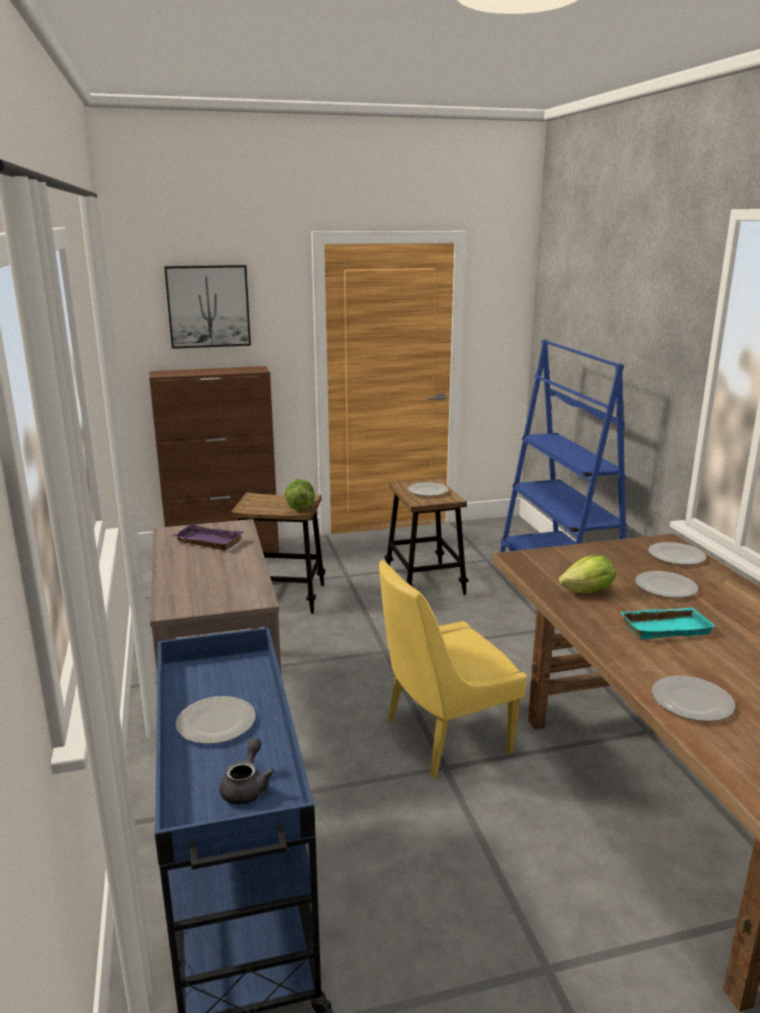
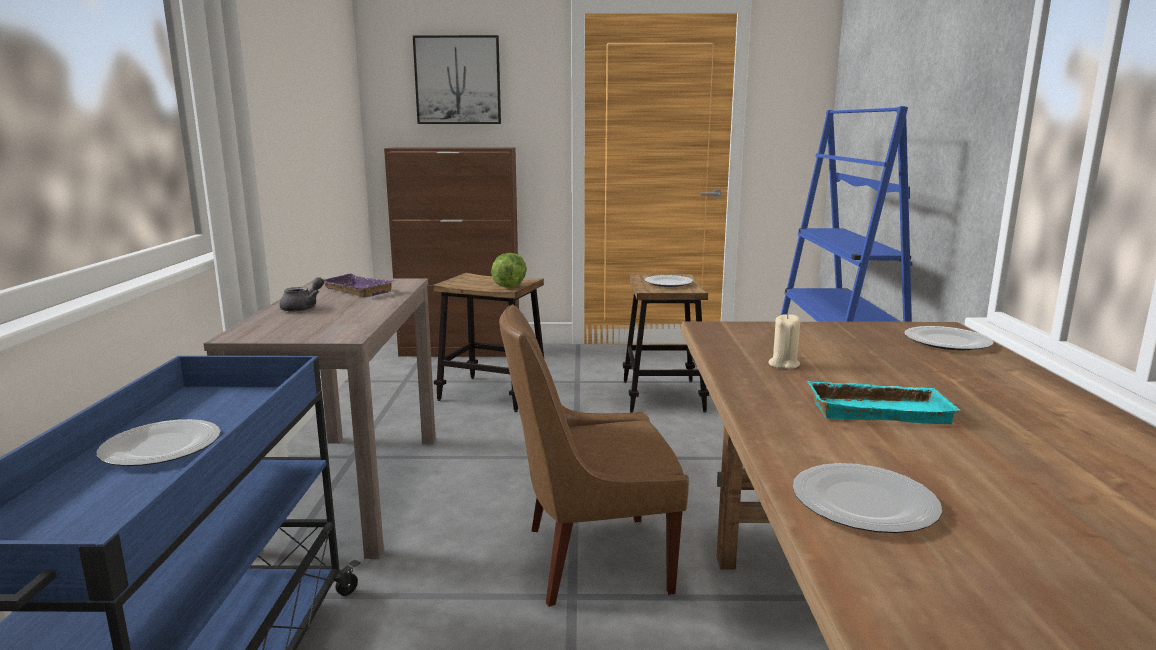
camera: 15 degrees right, 5 degrees down
(247, 787) = (100, 521): grey teapot -> grey teapot (303, 308)
(443, 737) = (590, 560): yellow chair -> brown chair
(588, 592) = (783, 364): lettuce -> beige candle
(664, 587) = (907, 369): plate -> none

